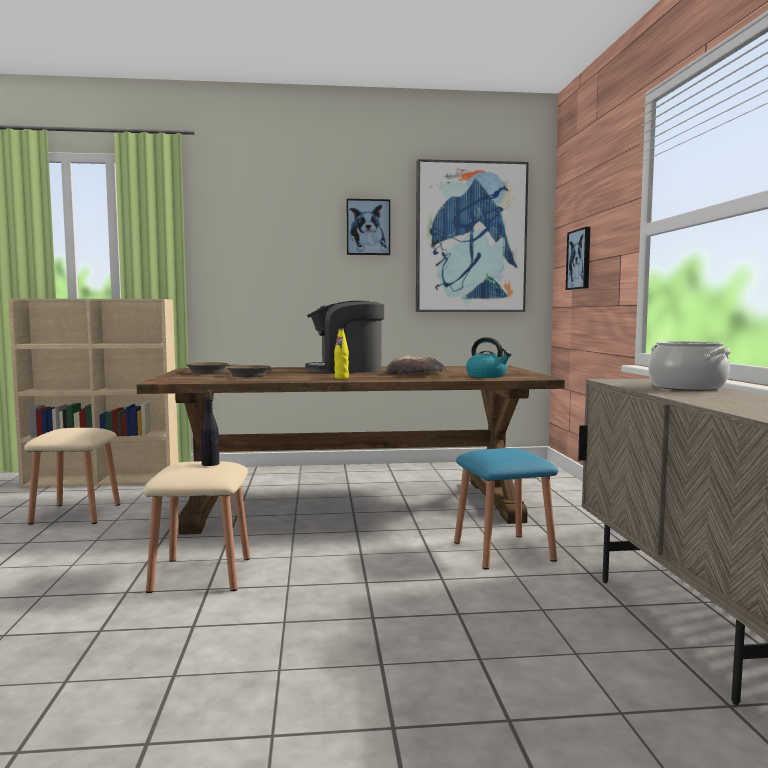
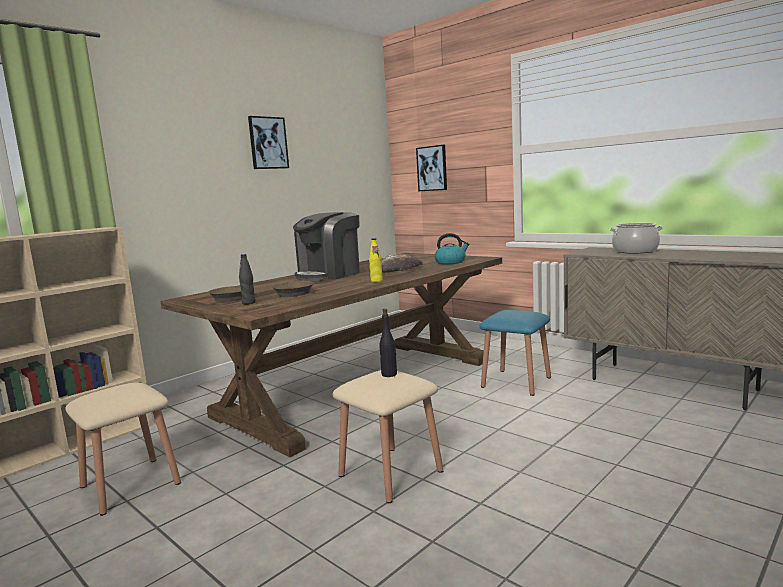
camera: 40 degrees left, 5 degrees up
(196, 376) = (249, 303): none -> black bottle
(470, 238) = (341, 152): picture -> none

